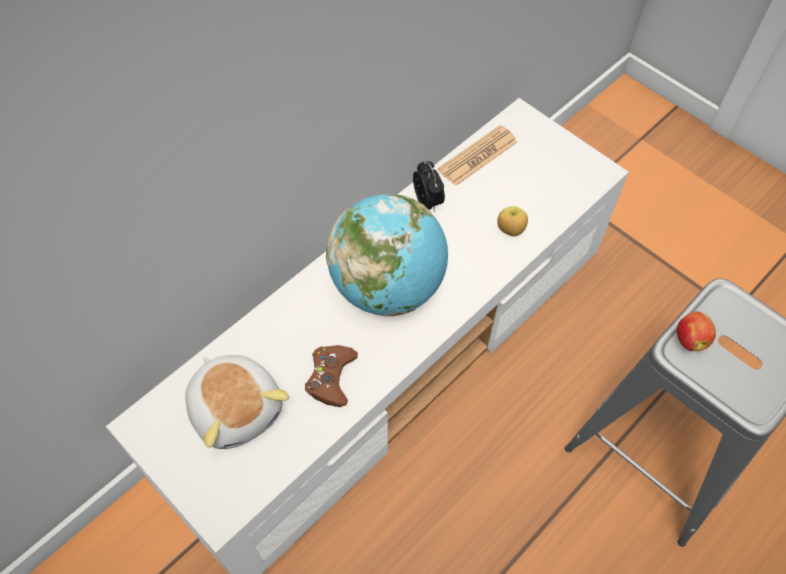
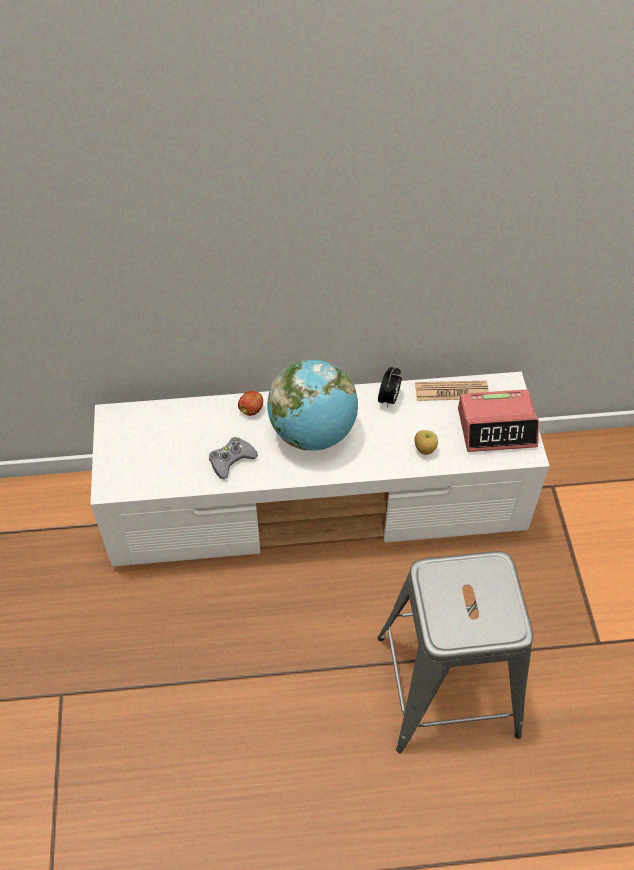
camera: 40 degrees right, 5 degrees down
(237, 408) = (167, 441): plush toy -> none
(331, 377) = (231, 460): brown game controller -> grey game controller
(551, 165) = (497, 427): none -> alarm clock
(690, 339) = (444, 571): apple -> apple (251, 410)

